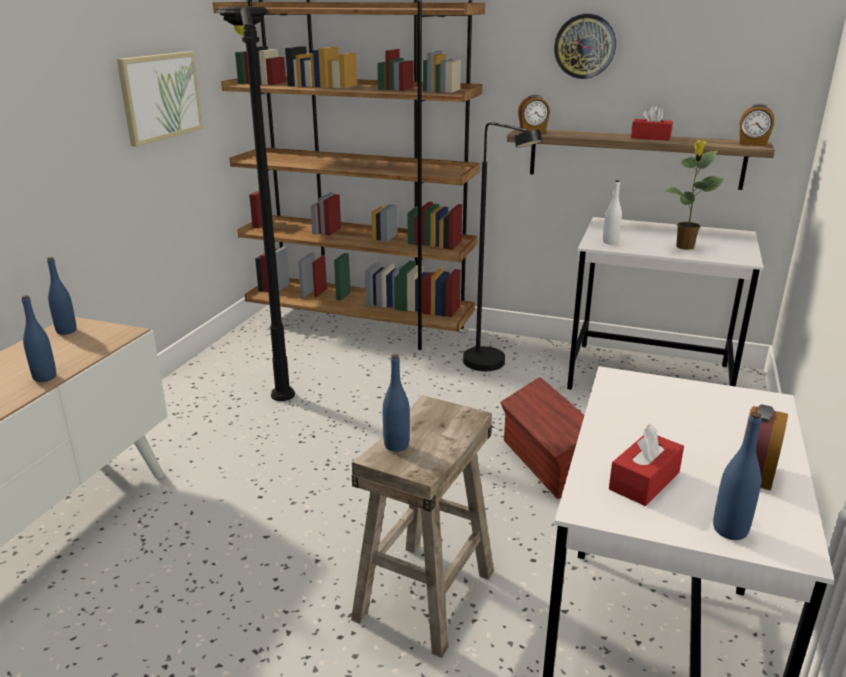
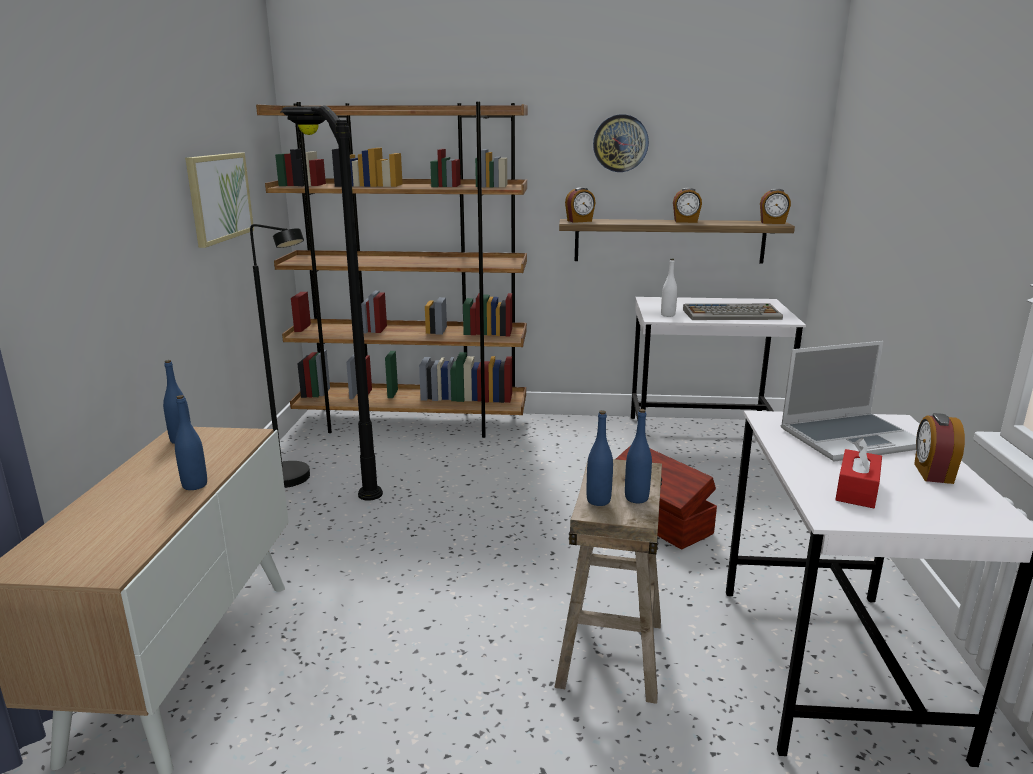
camera: 15 degrees left, 5 degrees down
(491, 366) = (559, 444): black floor lamp -> black floor lamp (294, 481)
(650, 137) = (685, 221): red tissue box -> alarm clock
(685, 247) = (732, 314): potted plant -> keyboard
(693, 415) = (850, 438): none -> laptop
(730, 530) = (950, 516): blue bottle -> blue bottle (636, 498)

